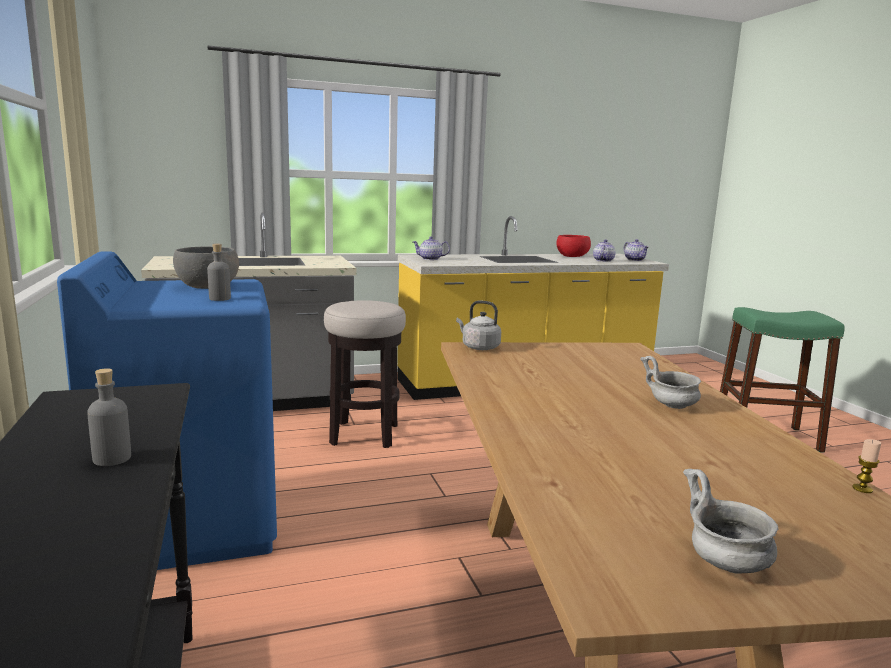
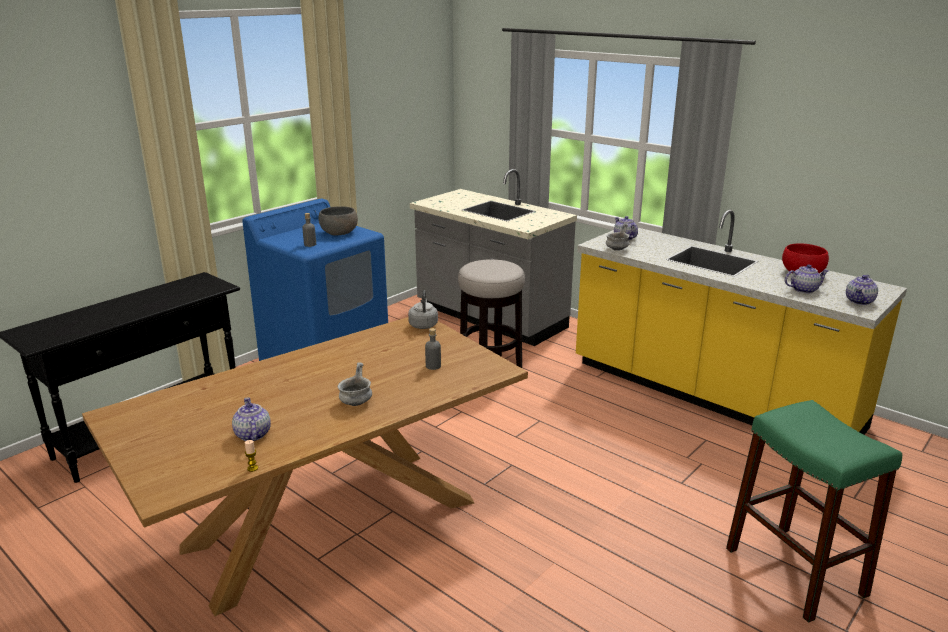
camera: 60 degrees right, 10 degrees up
(112, 458) = (146, 306): grey bottle -> grey bottle (433, 366)
(724, 562) = (145, 434): grey bowl -> grey bowl (617, 249)
(750, 473) = (252, 434): none -> teapot

